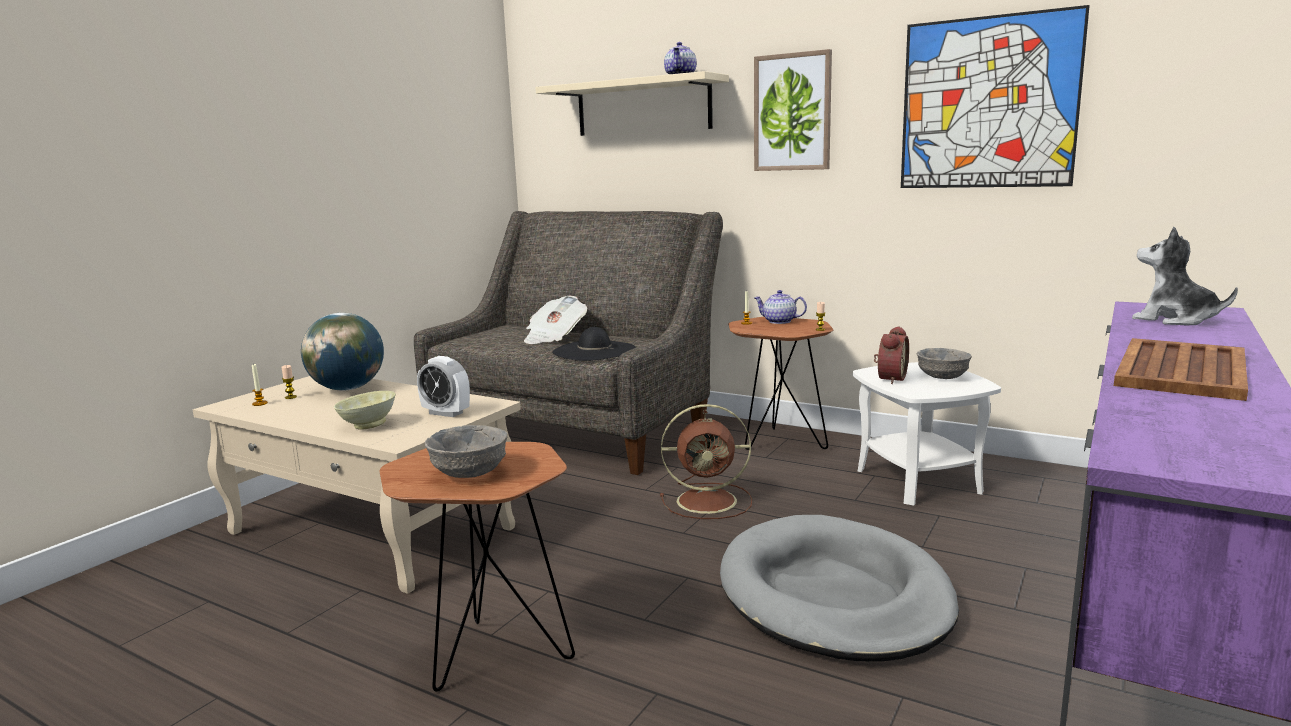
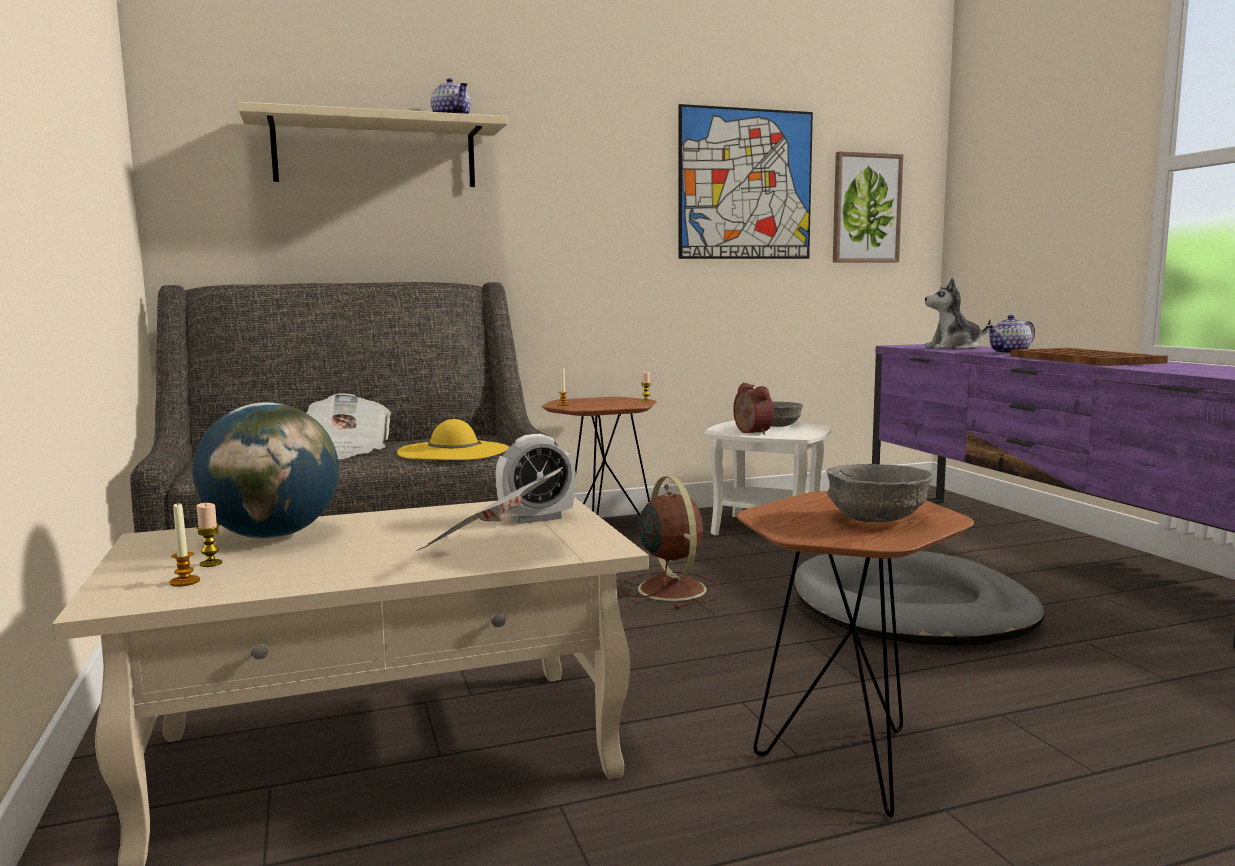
camera: 50 degrees left, 5 degrees down
(367, 425) = (491, 549): beige bowl -> newspaper
(594, 351) = (453, 451): black hat -> yellow hat
(709, 501) = (670, 588): brown fan -> brown fan turned 60 degrees counterclockwise
(779, 321) = (586, 401): teapot -> teapot (1009, 352)
(792, 112) = (569, 177): picture -> picture (866, 208)

